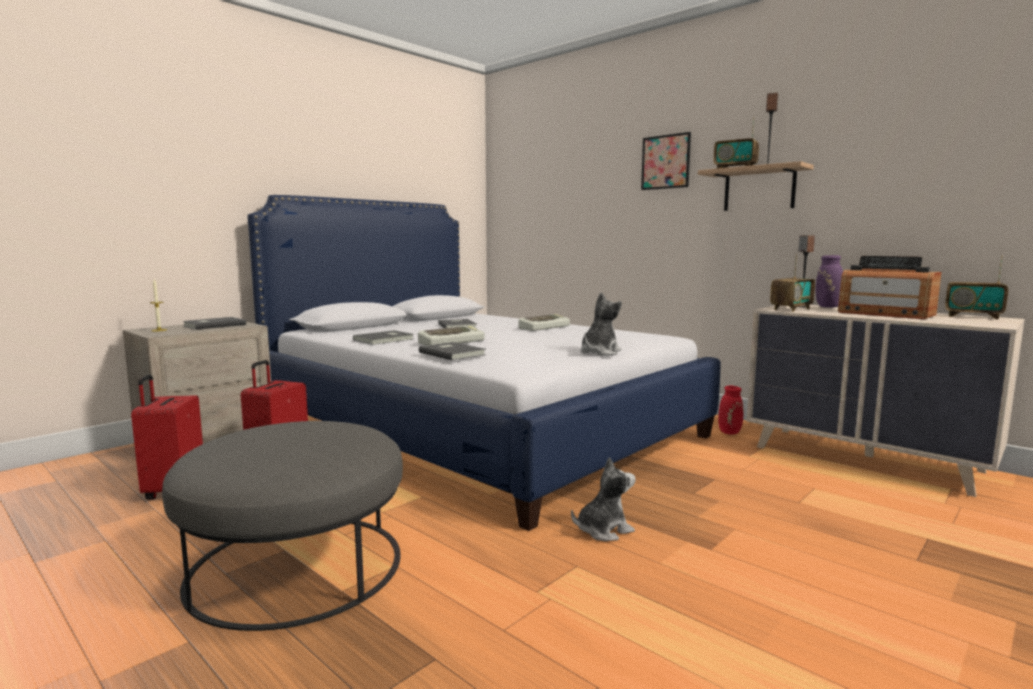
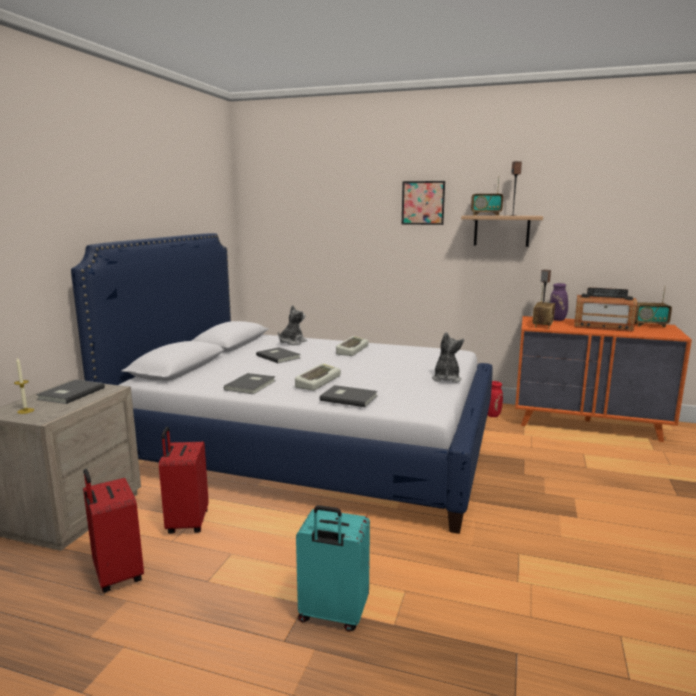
camera: 25 degrees left, 5 degrees up
(296, 566) = (332, 615): grey ottoman -> turquoise suitcase
(603, 530) = (504, 520): plush toy -> plush toy (292, 342)
(867, 459) = (588, 423): beige dresser -> orange dresser

